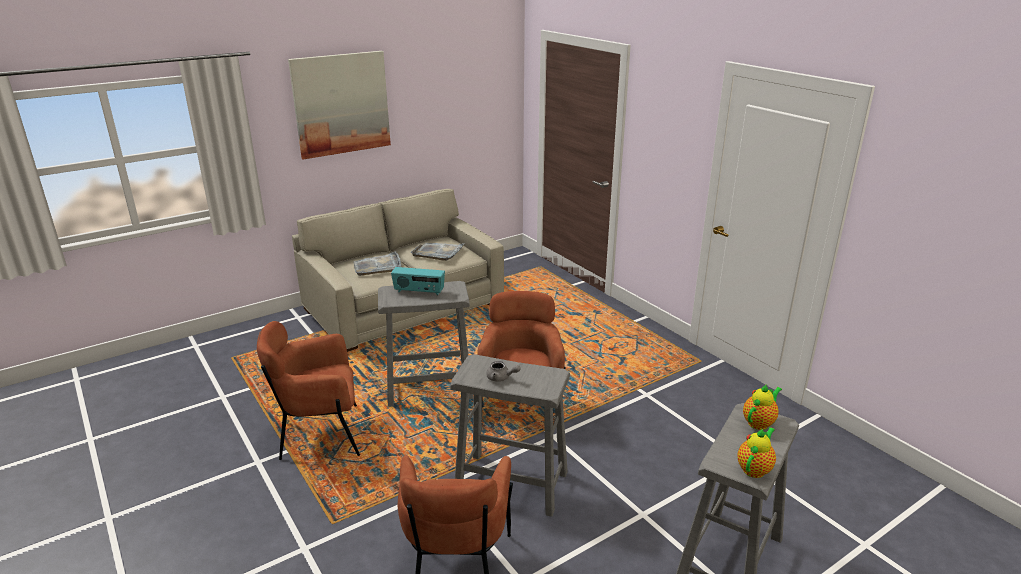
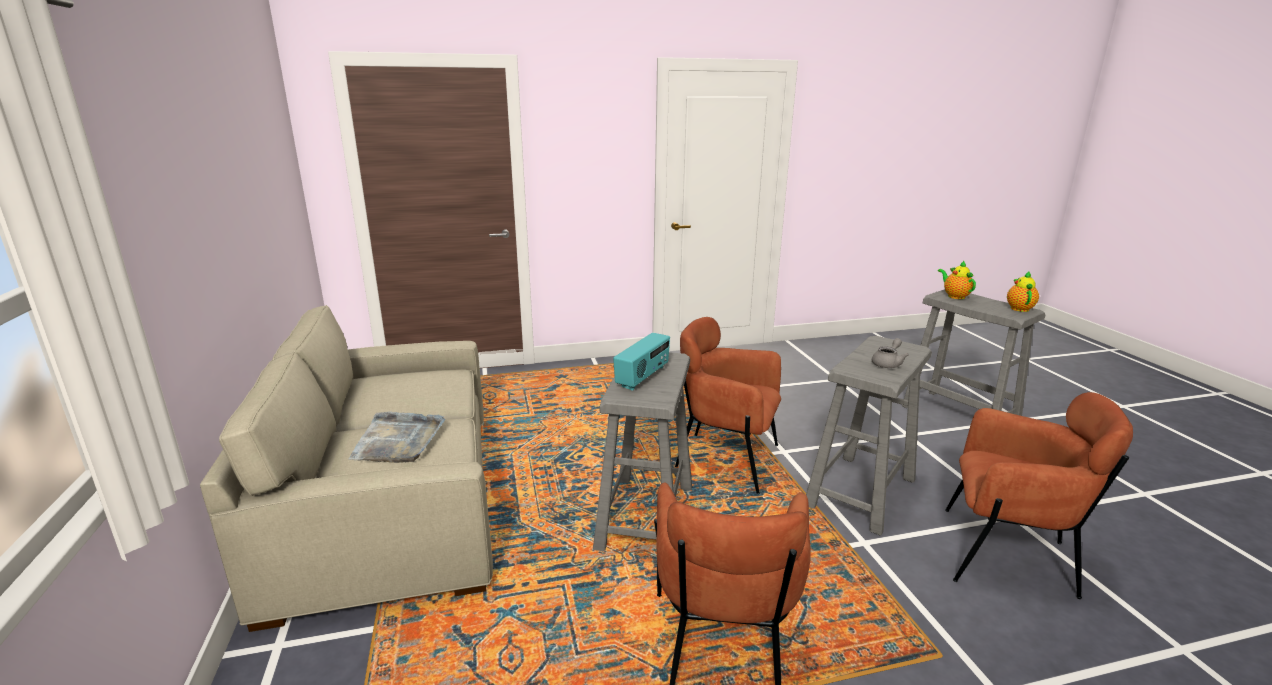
camera: 70 degrees left, 5 degrees down
(341, 104) = (178, 167): picture -> none
(438, 252) = (414, 388): grey tray -> none
(755, 469) = (1019, 308): teapot -> teapot turned 45 degrees clockwise

